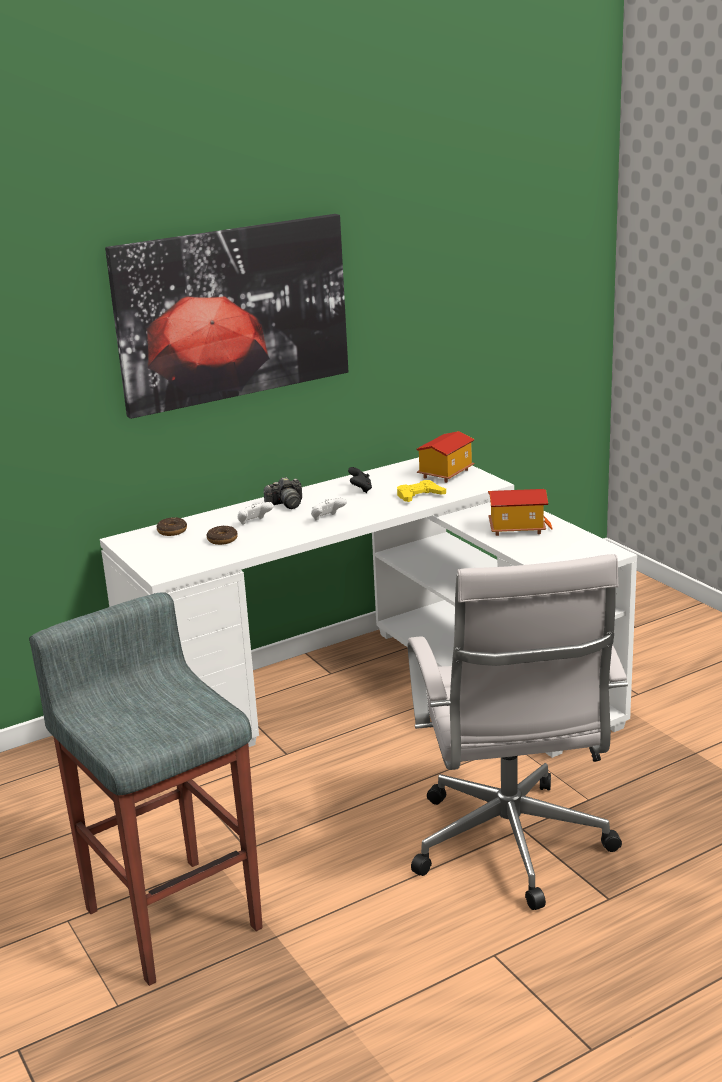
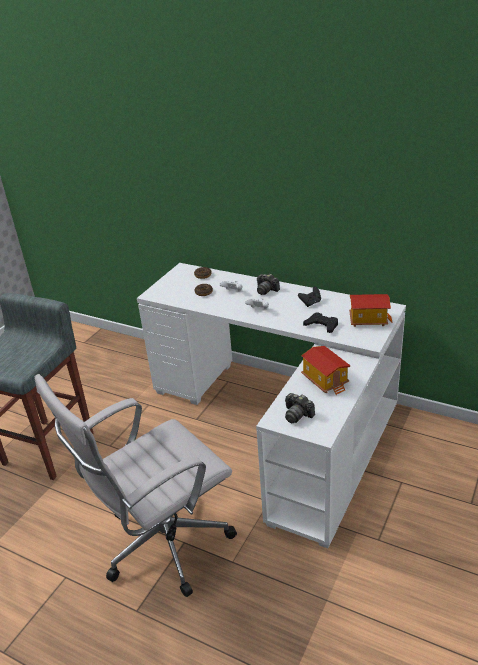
camera: 60 degrees right, 10 degrees up
(232, 313) = (260, 162): picture -> none
(419, 496) = (322, 325): yellow game controller -> black game controller
(562, 556) = (297, 414): none -> camera

